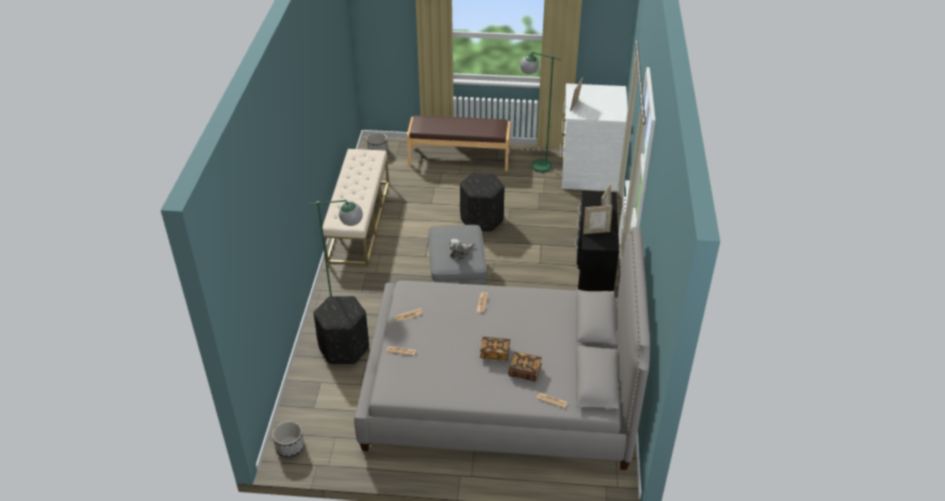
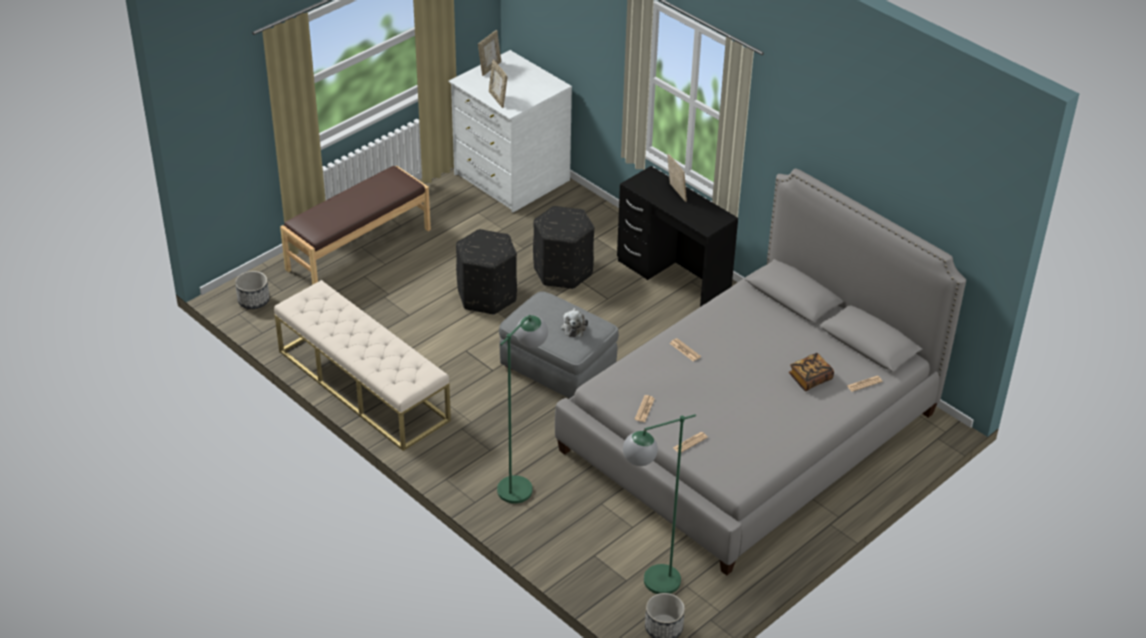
camera: 50 degrees left, 0 degrees up
(344, 348) = (563, 510): black ottoman -> black ottoman (563, 271)
(494, 353) = (765, 383): book -> none
(534, 164) = (446, 205): green floor lamp -> green floor lamp (649, 584)
(596, 231) = (693, 213): picture frame -> picture frame (490, 68)

